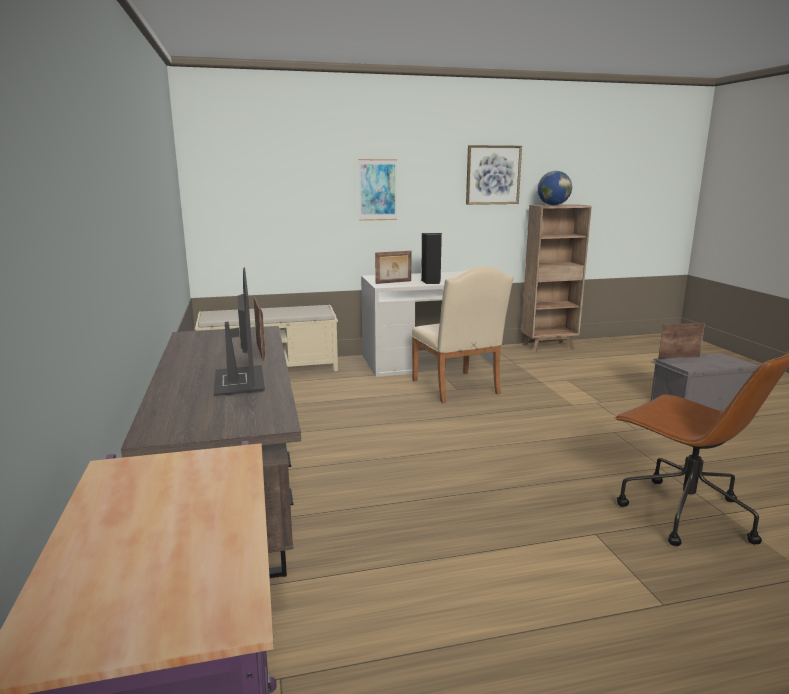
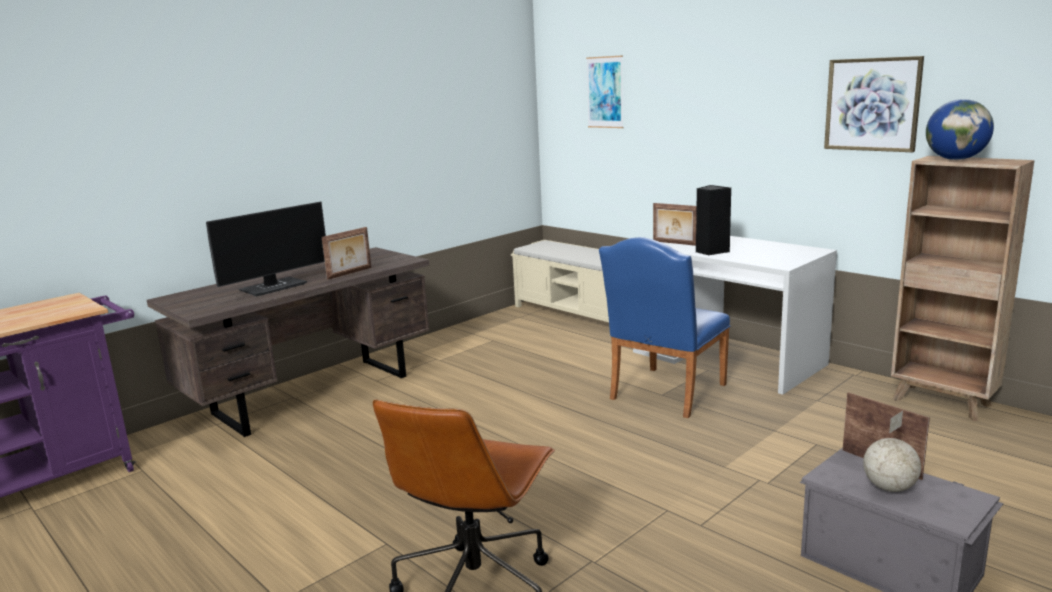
camera: 60 degrees right, 0 degrees up
(377, 190) = (709, 123): picture -> picture (605, 92)
(457, 389) = (664, 394): beige chair -> blue chair
(707, 362) = (890, 488): none -> globe

